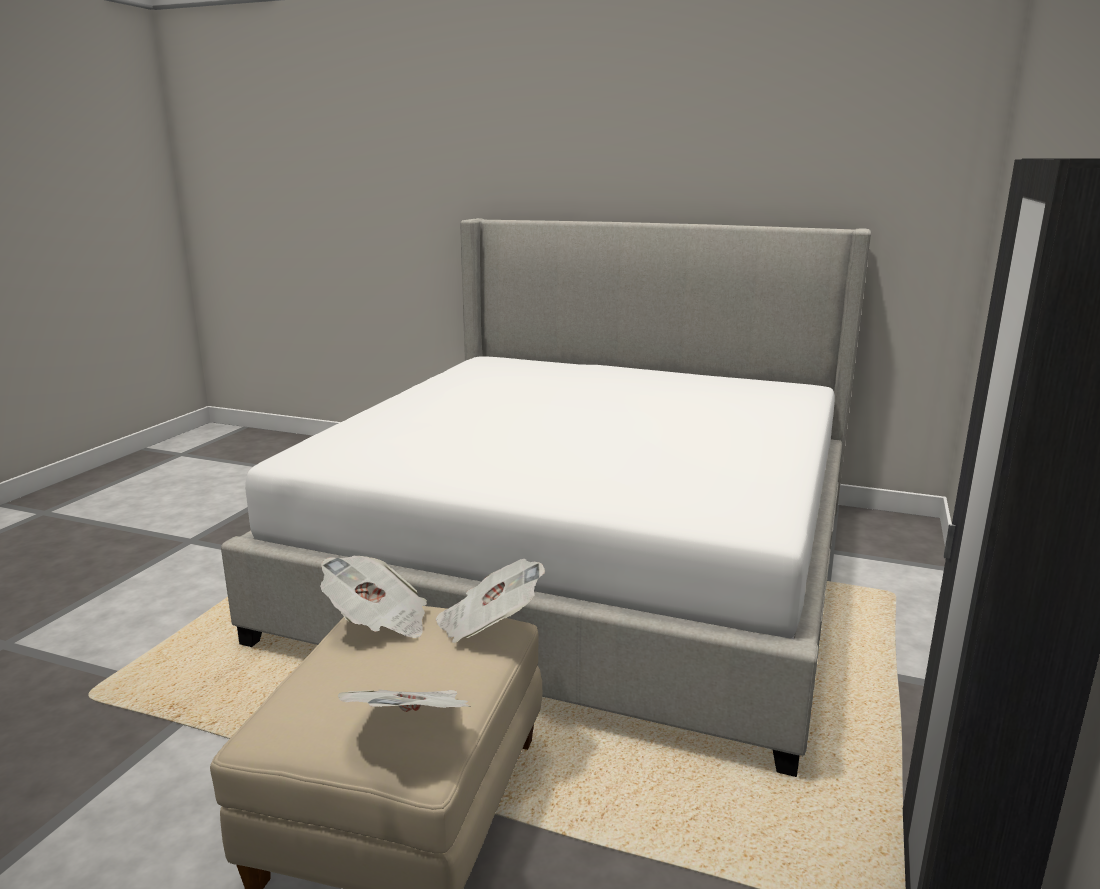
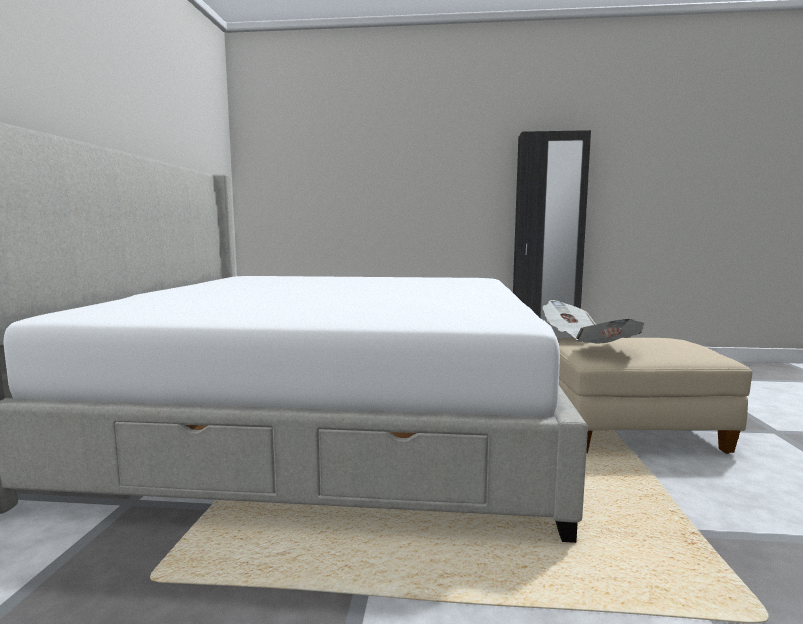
camera: 105 degrees left, 10 degrees down
(412, 727) = (664, 336): newspaper -> none

